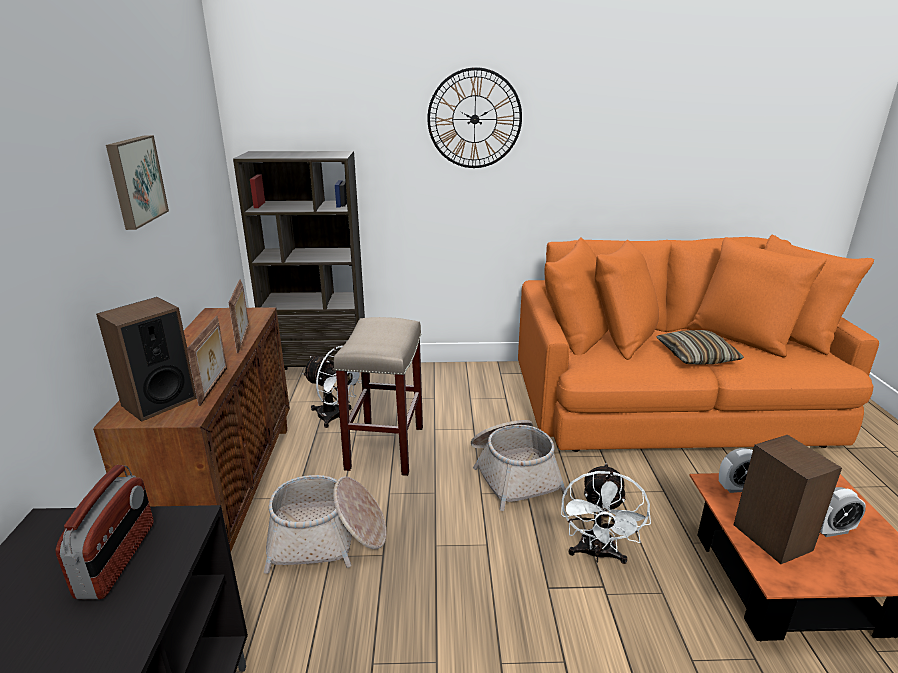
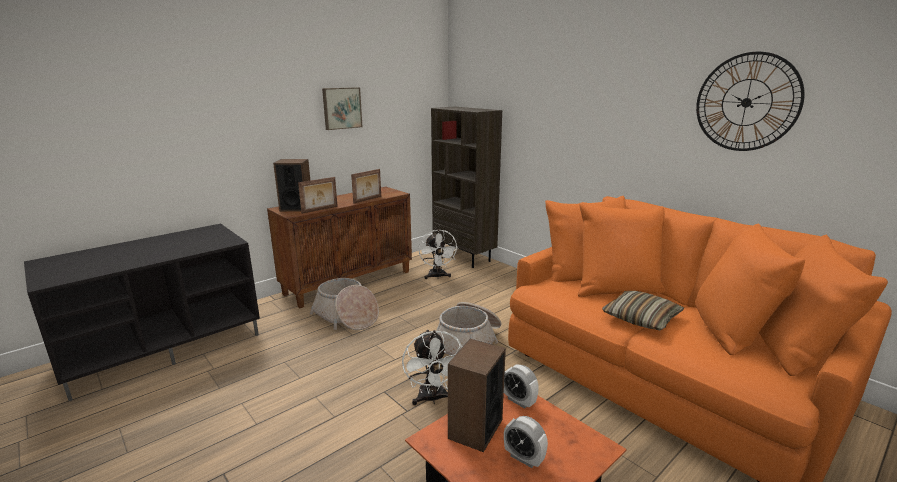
camera: 50 degrees right, 5 degrees down
(118, 559) = (204, 241): radio -> none
(385, 447) = (433, 299): beige stool -> none
(474, 119) = (577, 92): wall clock -> wall clock (746, 102)
(597, 554) = (432, 399): white fan -> white fan turned 75 degrees counterclockwise

